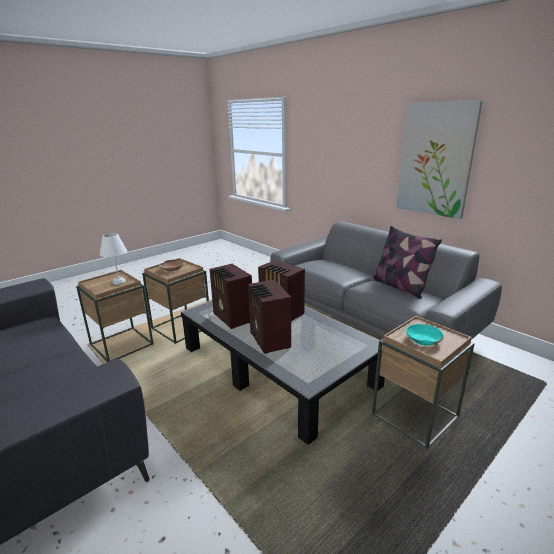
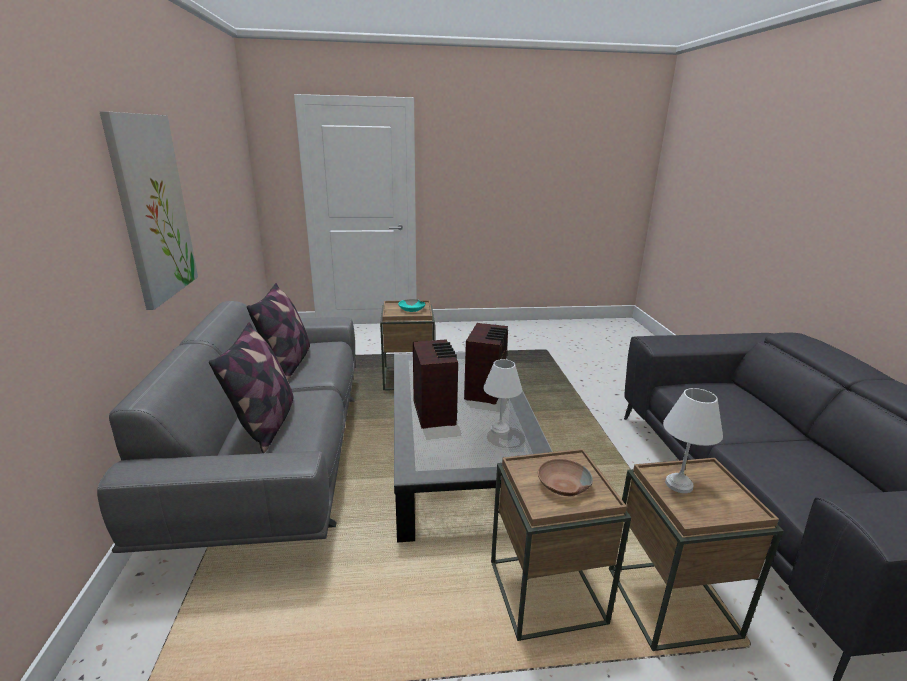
camera: 145 degrees left, 0 degrees up
(232, 318) = (499, 429): radio -> white table lamp
(331, 265) = (266, 424): none -> pillow

